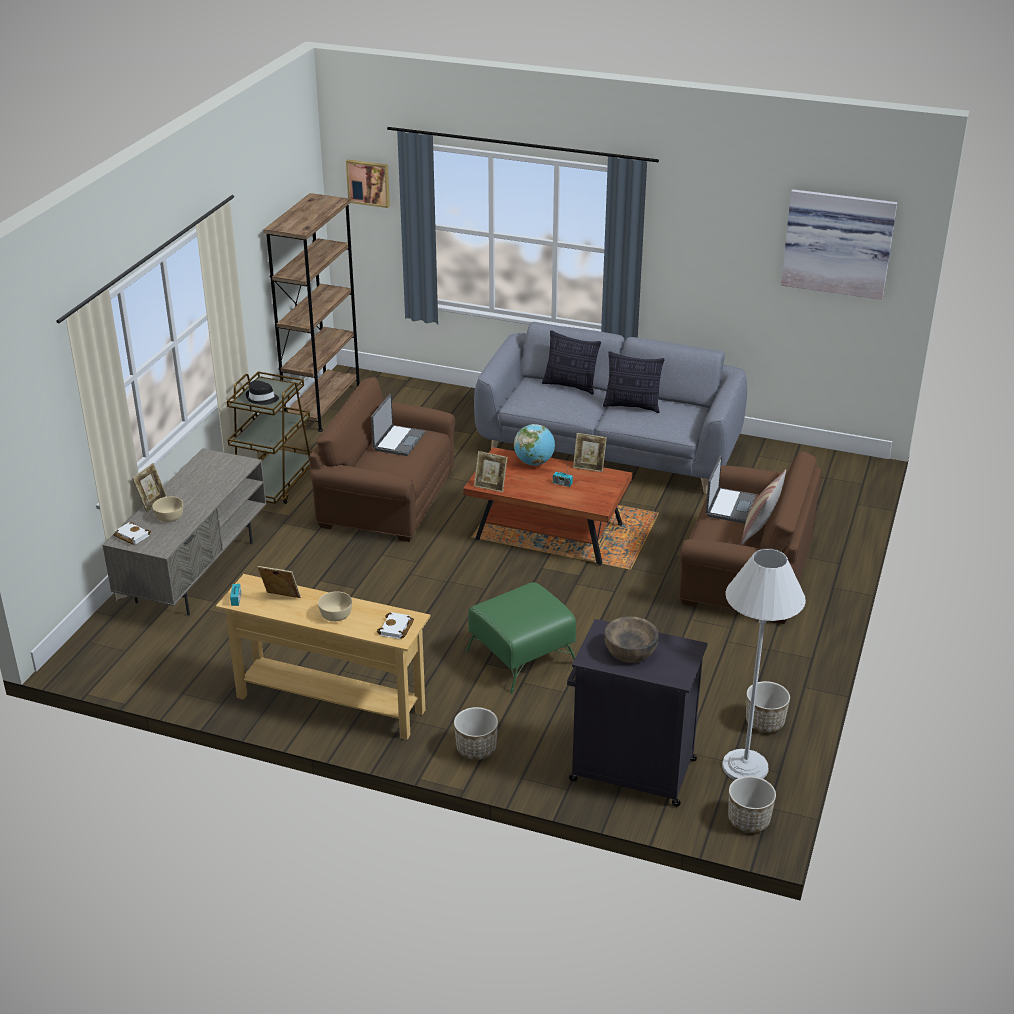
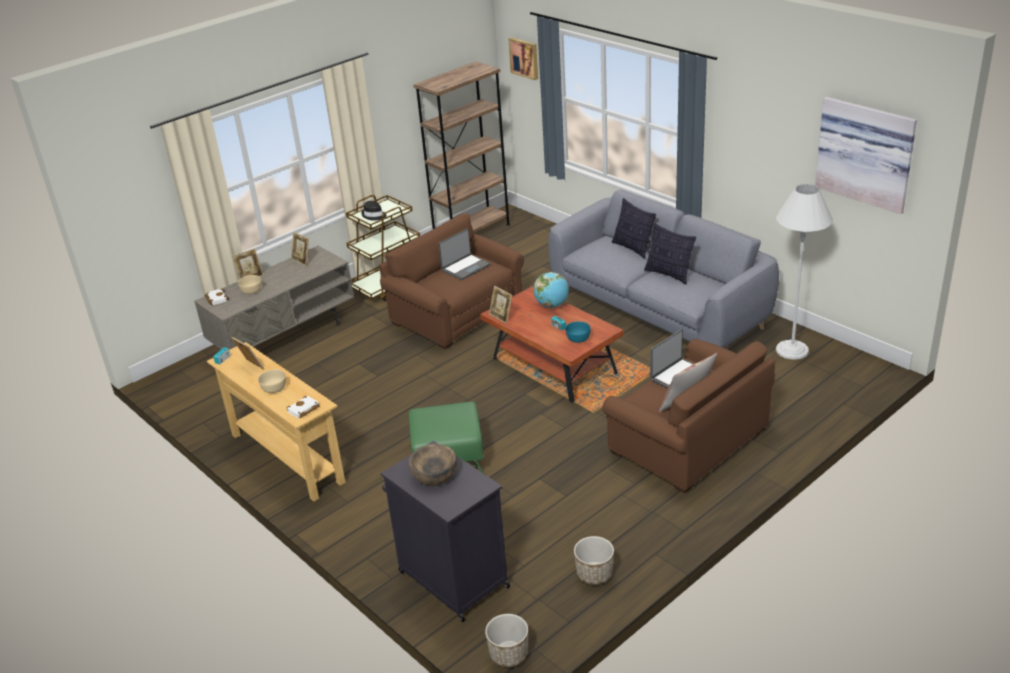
camera: 30 degrees right, 0 degrees up
(476, 749) = (354, 524): planter -> none
(589, 467) = (591, 318): picture frame -> picture frame (302, 260)
(593, 491) = (577, 338): none -> turquoise bowl
(745, 766) = (545, 607): white floor lamp -> white floor lamp (792, 350)

